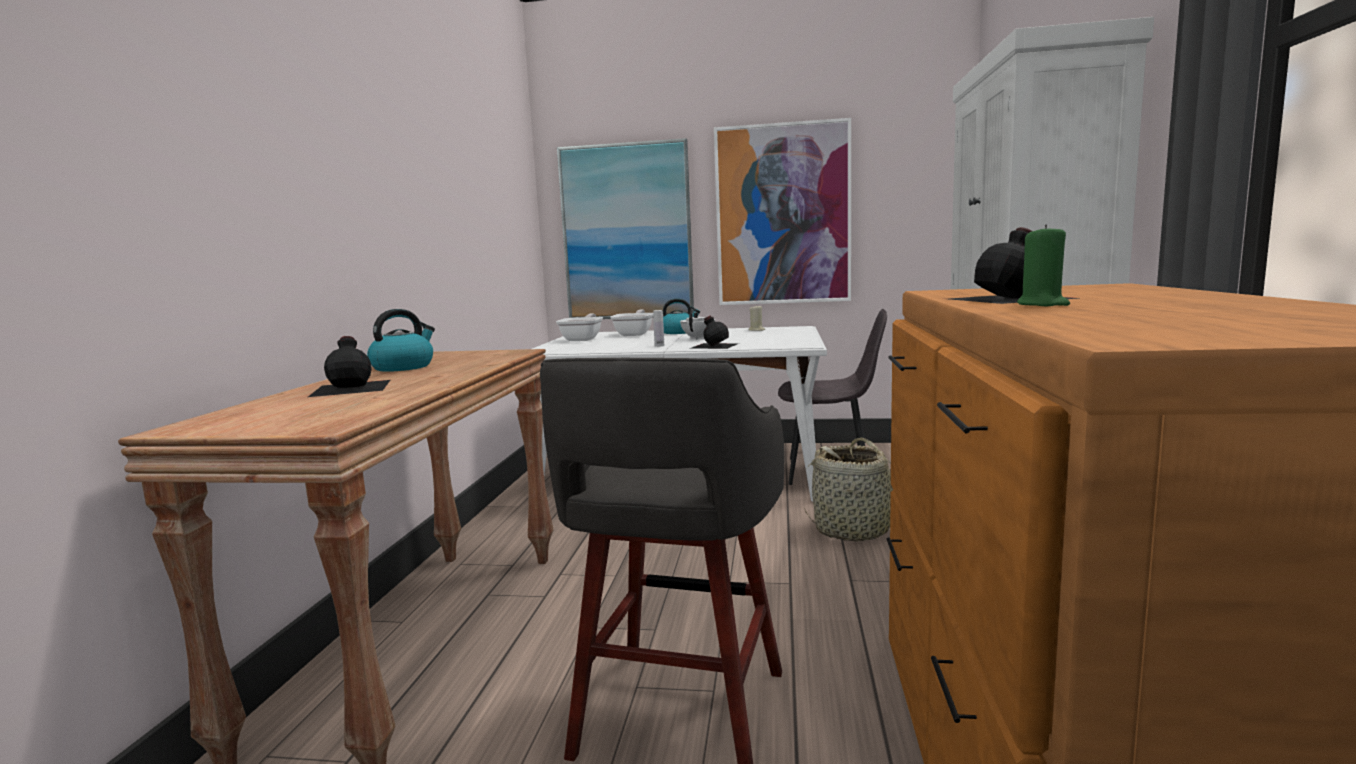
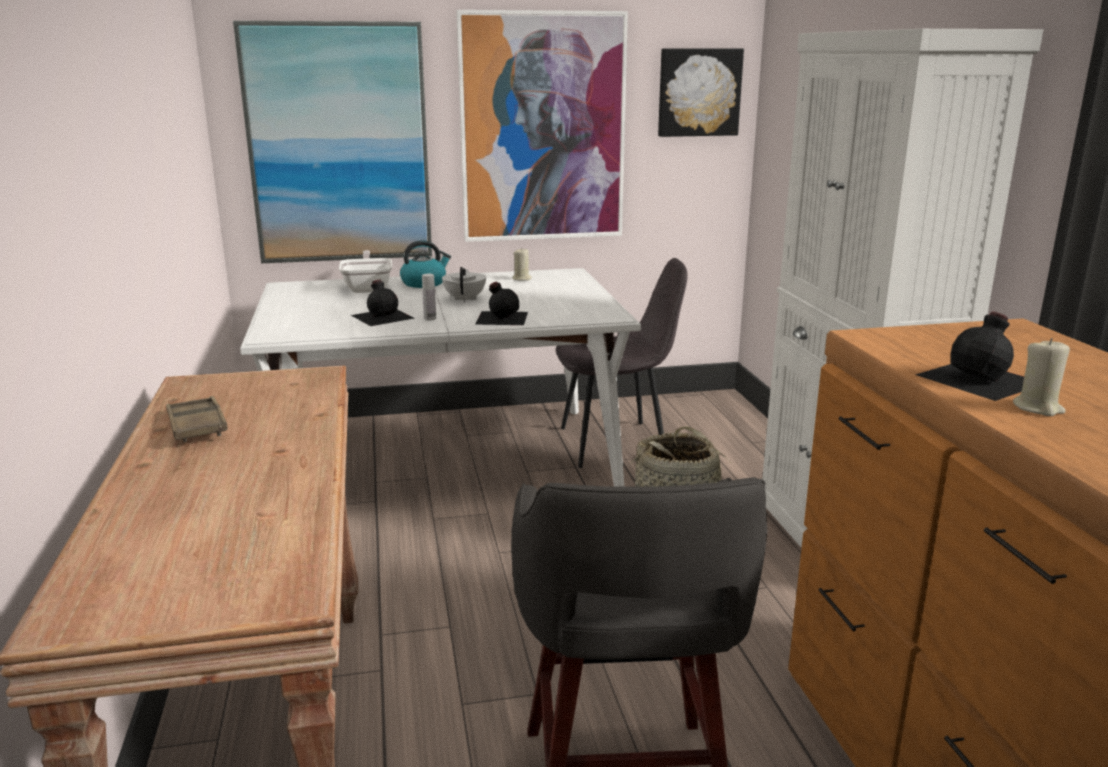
camera: 20 degrees left, 10 degrees up
(352, 387) = (191, 489): black bottle -> black bottle (383, 316)
(403, 367) = (197, 426): kettle -> brown tray
(583, 339) = (306, 301): frying pan -> none
(918, 180) = (698, 92): none -> picture
(1042, 304) = (1038, 408): green candle -> beige candle

